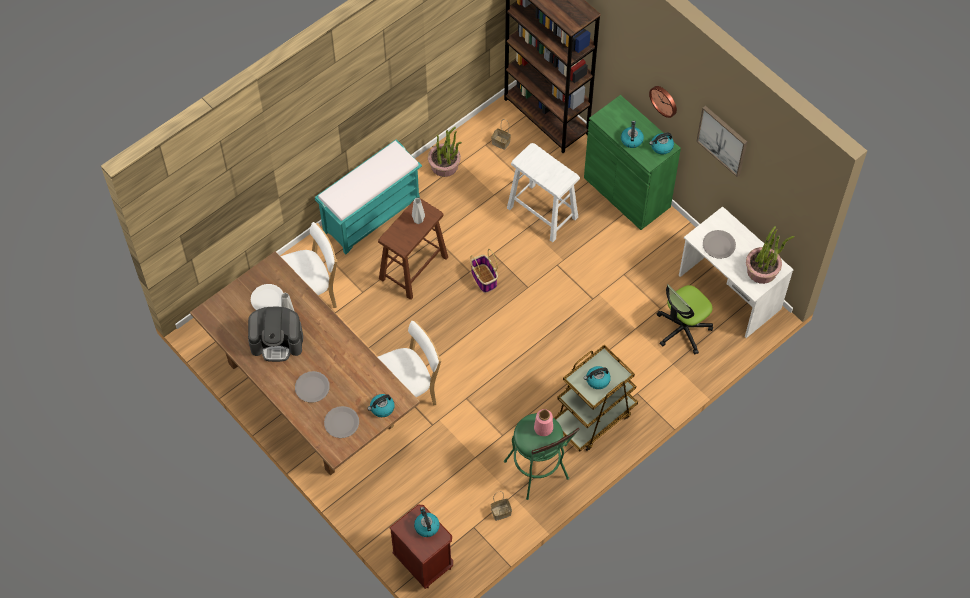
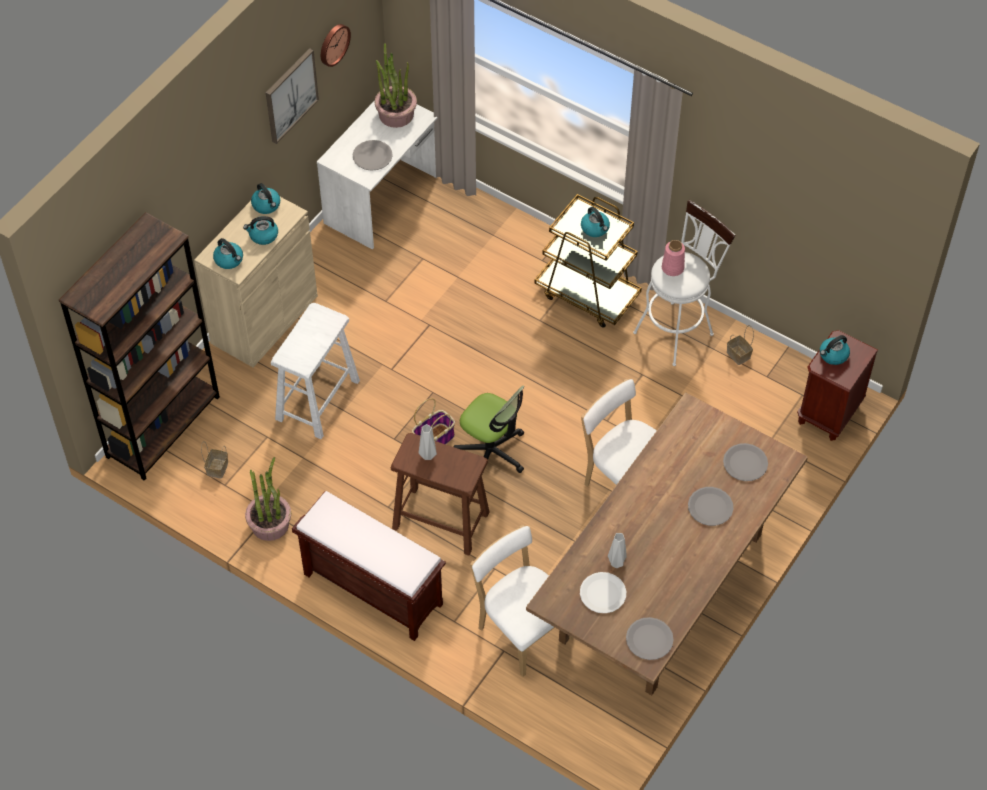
camera: 105 degrees left, 5 degrees down
(221, 318) = (649, 639): none -> grey plate
(277, 341) = (661, 564): coffee machine -> none
(372, 214) = (371, 589): turquoise bench -> brown bench
(382, 408) = (710, 427): kettle -> kettle (229, 260)
(539, 474) = (678, 329): green stool -> white stool
(627, 192) = (264, 319): green cabinet -> beige cabinet
(664, 100) = (230, 172): wall clock -> wall clock (333, 44)
(682, 329) = (445, 233): office chair -> office chair (491, 453)

